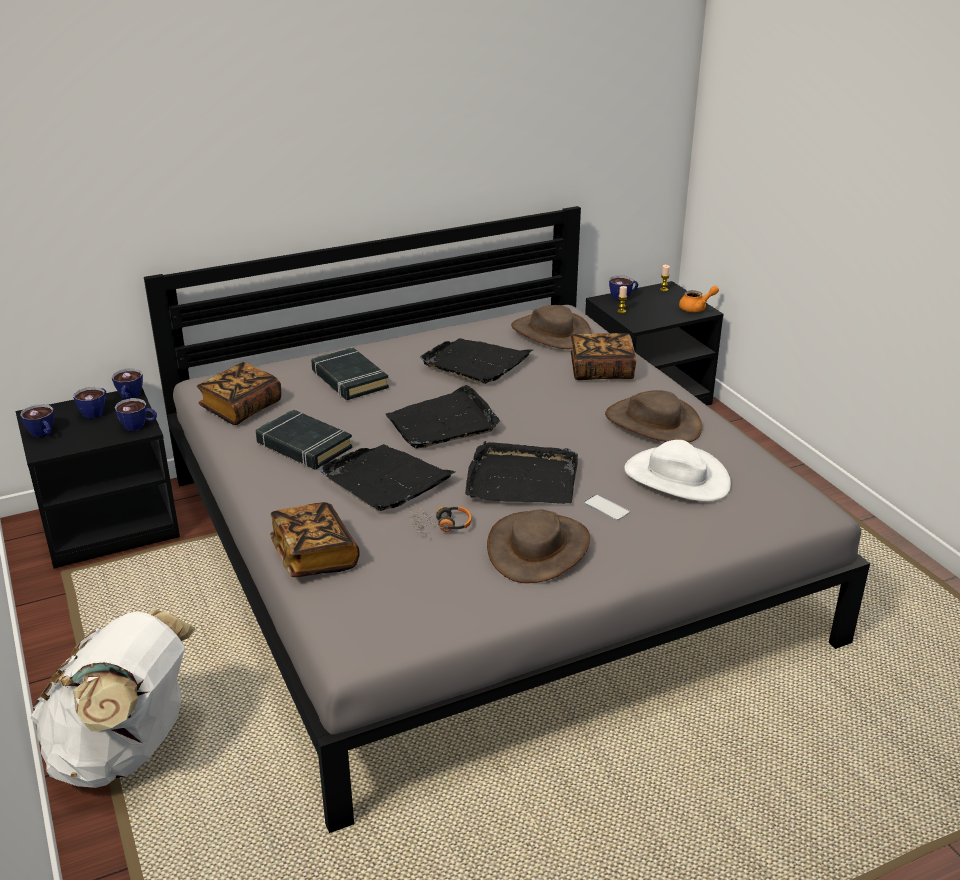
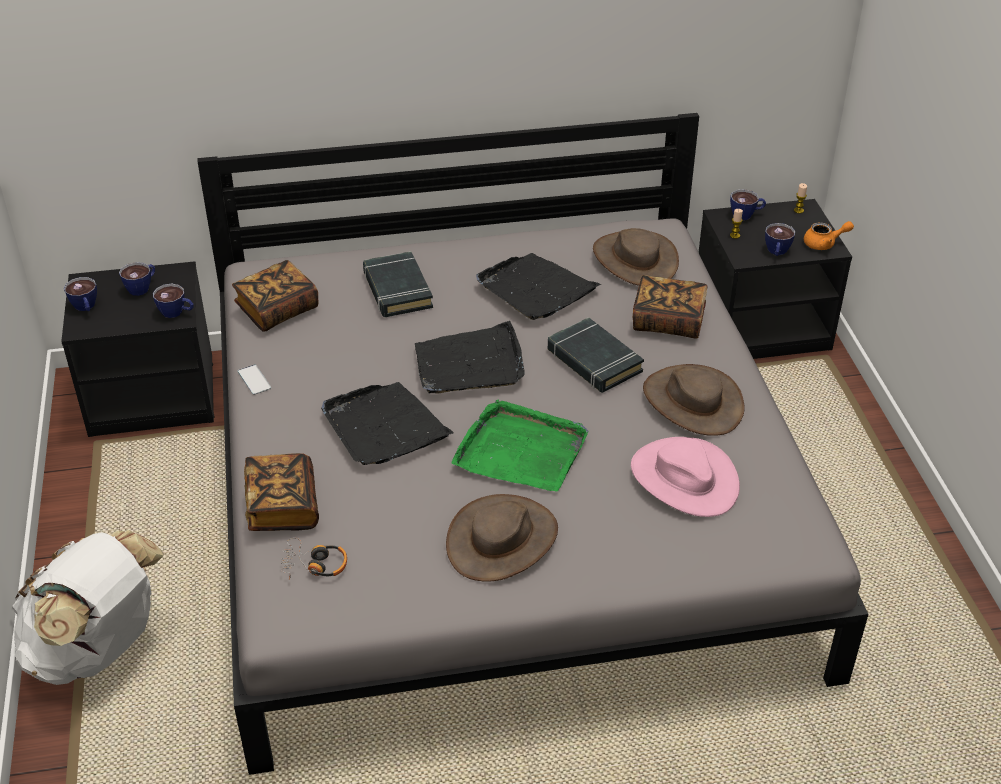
camera: 15 degrees right, 10 degrees up
(129, 397) = (179, 274): cup -> cup (776, 252)
(303, 446) = (320, 369): black book -> black book (593, 361)
(441, 526) = (417, 494): headphones -> headphones (314, 565)
(521, 479) = (521, 451): black tray -> green tray
(606, 507) = (593, 503): phone -> phone (254, 380)
(676, 478) = (683, 479): white hat -> pink hat

